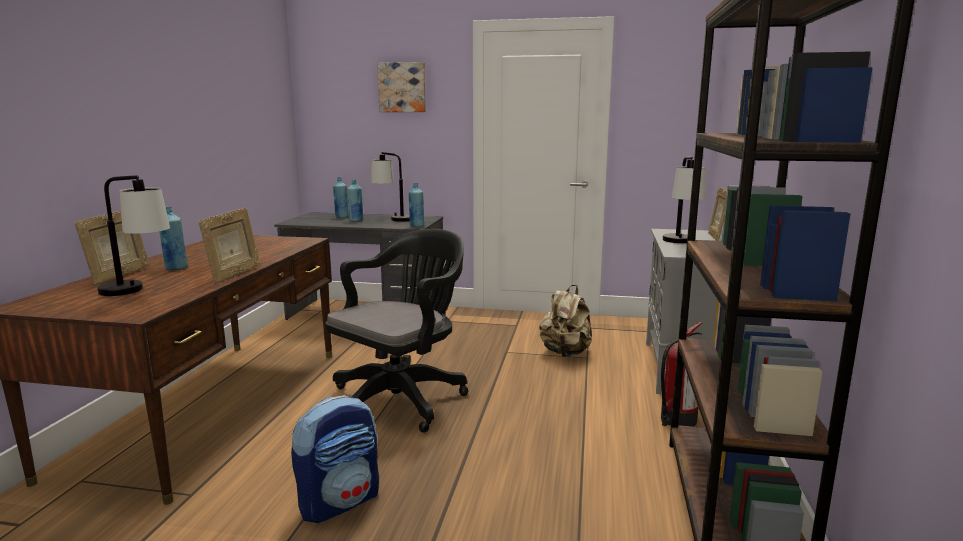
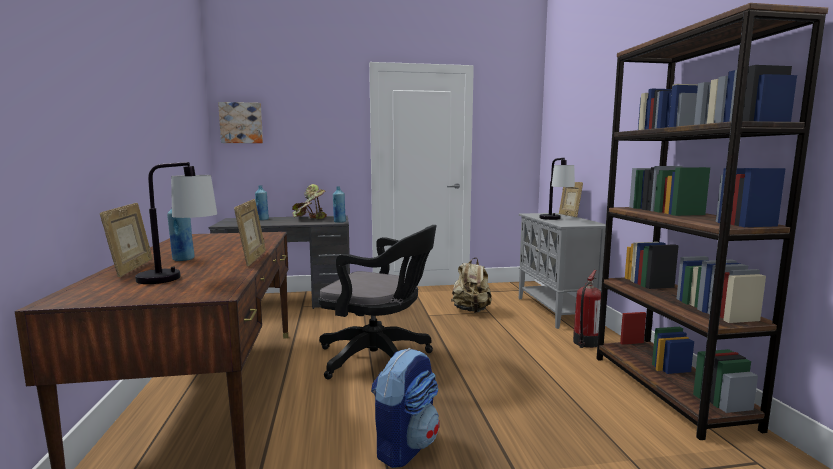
camera: 20 degrees left, 5 degrees down
(356, 220) = (280, 221): blue bottle -> none
(392, 219) = (309, 218): table lamp -> potted plant
(402, 87) = (311, 112): picture -> picture (241, 123)
(402, 398) = (380, 359): black office chair -> black office chair turned 90 degrees clockwise

